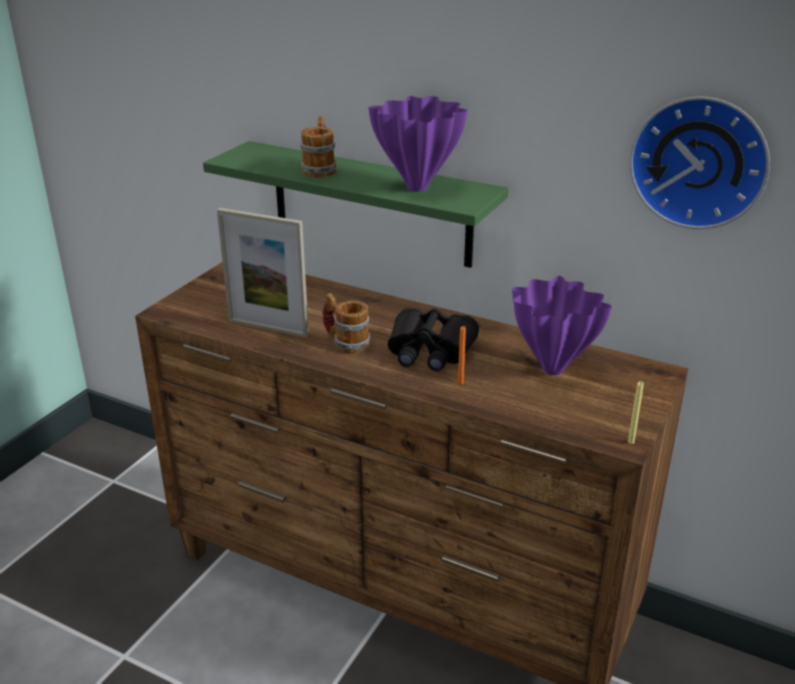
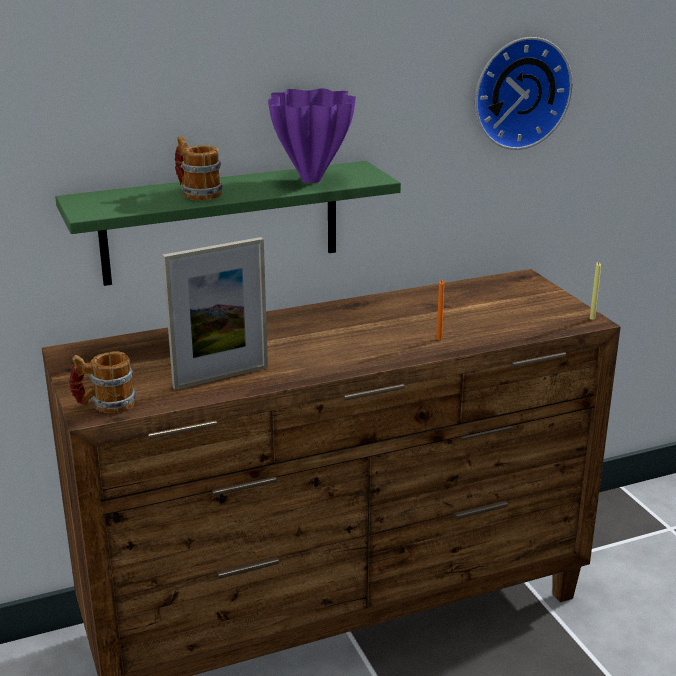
camera: 50 degrees left, 5 degrees down
(346, 342) = (305, 355): mug -> mug (105, 405)
(430, 351) = (374, 331): black binoculars -> none
(550, 369) = (468, 304): purple vase -> none

